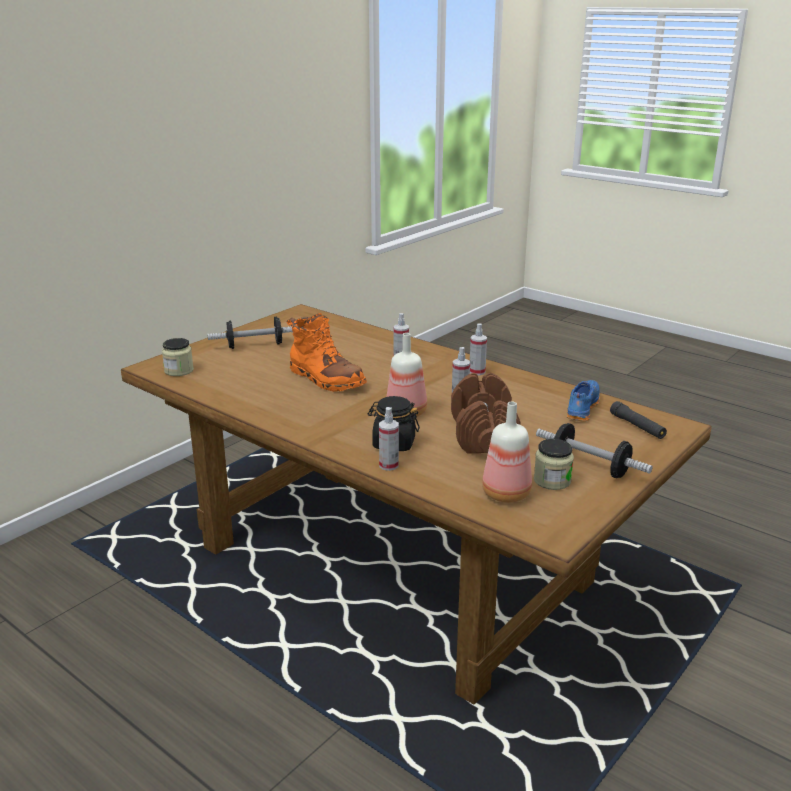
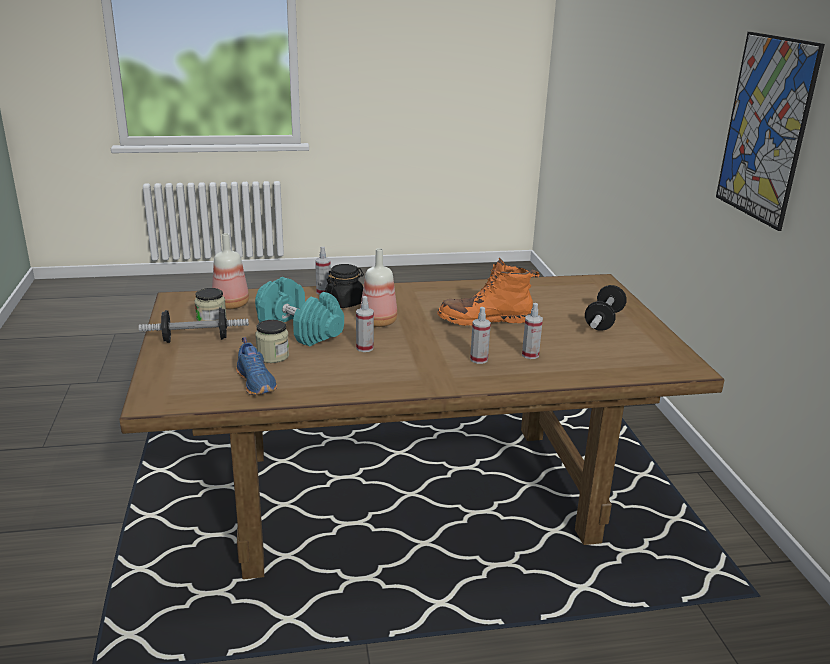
camera: 130 degrees right, 0 degrees up
(119, 158) = (765, 129): none -> picture
(179, 371) = (578, 285): jar -> jar (273, 356)
(477, 372) = (398, 378): spray bottle -> spray bottle (530, 355)
(483, 434) = (300, 330): brown dumbbell -> turquoise dumbbell
(637, 426) = (189, 385): black flashlight -> none

